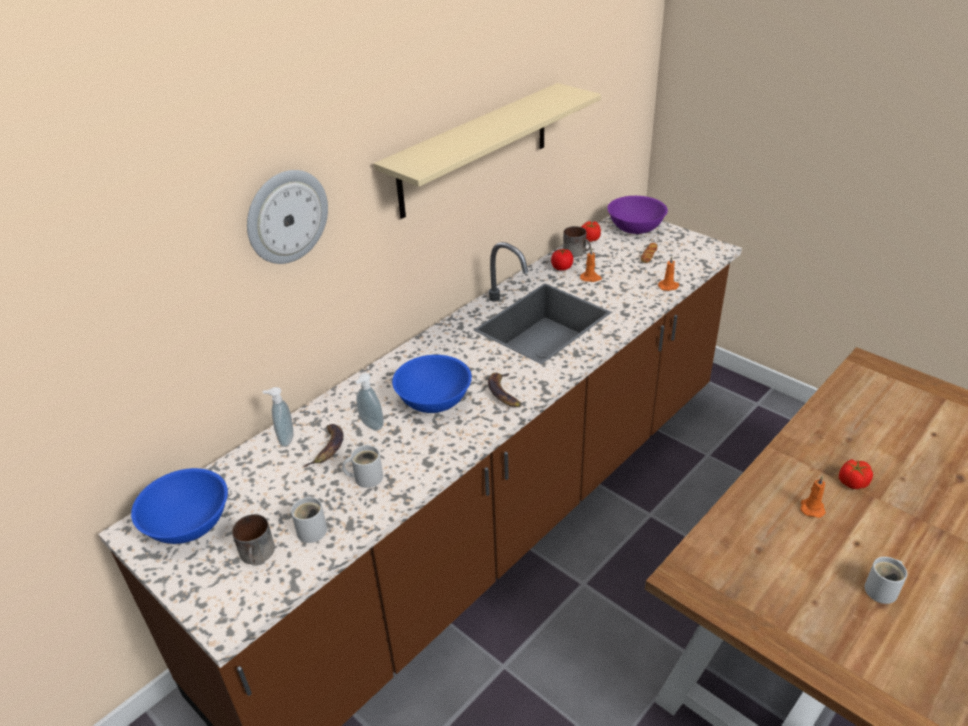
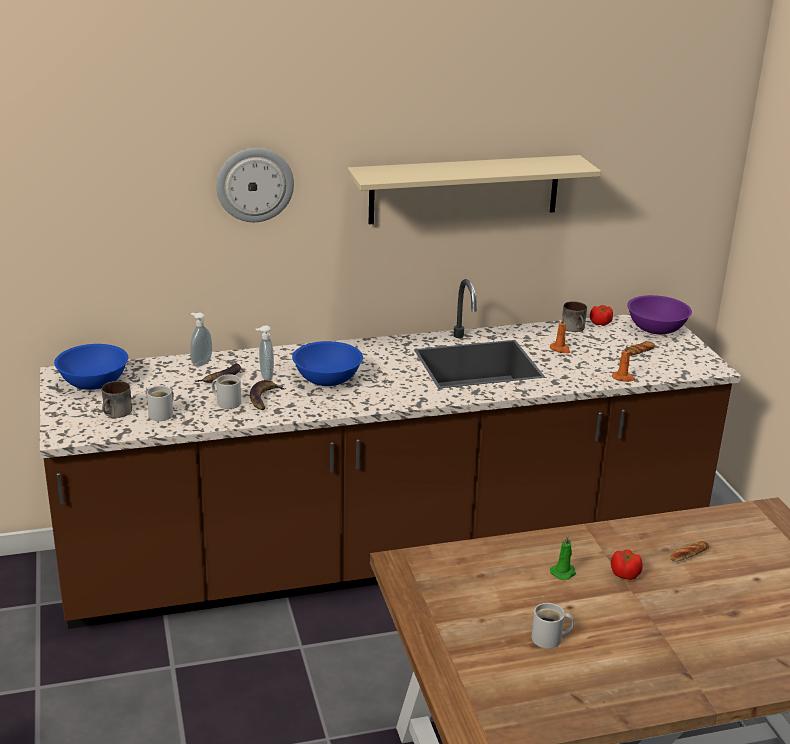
camera: 30 degrees right, 10 degrees down
(503, 393) = (384, 394): banana -> banana (264, 398)
(562, 267) = (545, 334): tomato -> none
(812, 507) = (563, 572): orange candle -> green candle
(868, 435) = (689, 554): none -> bread

